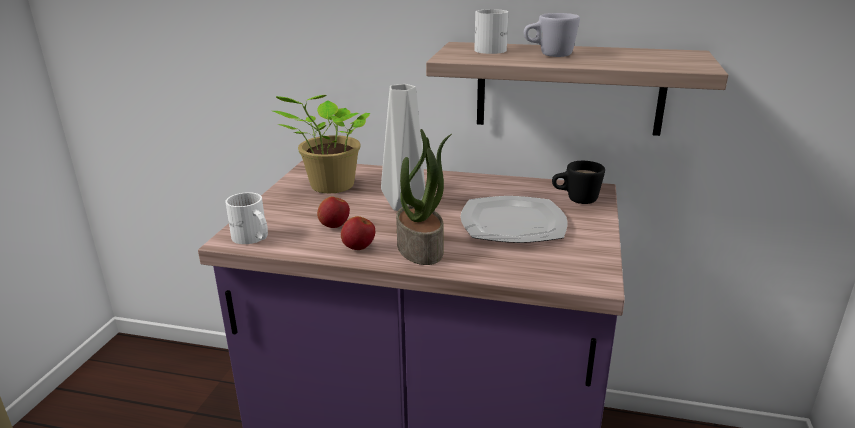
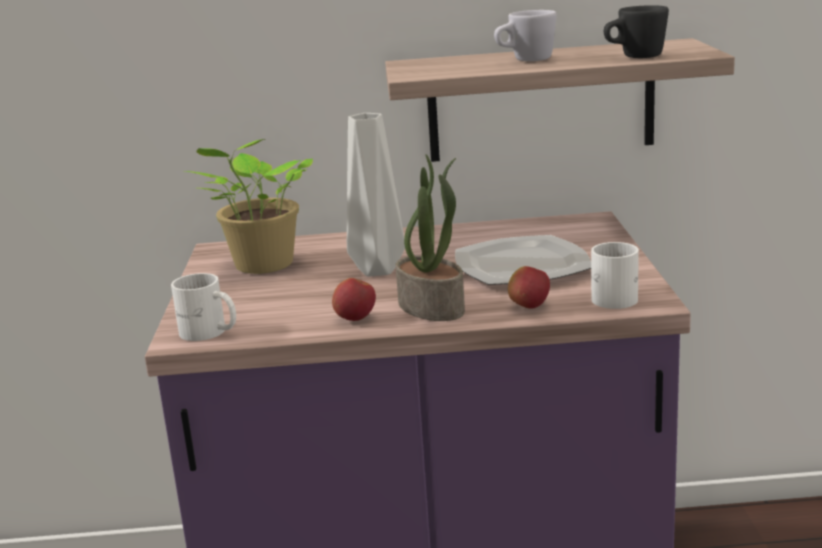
camera: 15 degrees left, 5 degrees down
(334, 226) = (305, 303): apple -> apple (529, 306)
(493, 49) = (453, 62): white mug -> white mug (615, 296)
(575, 200) = (577, 232): black mug -> black mug (634, 57)

